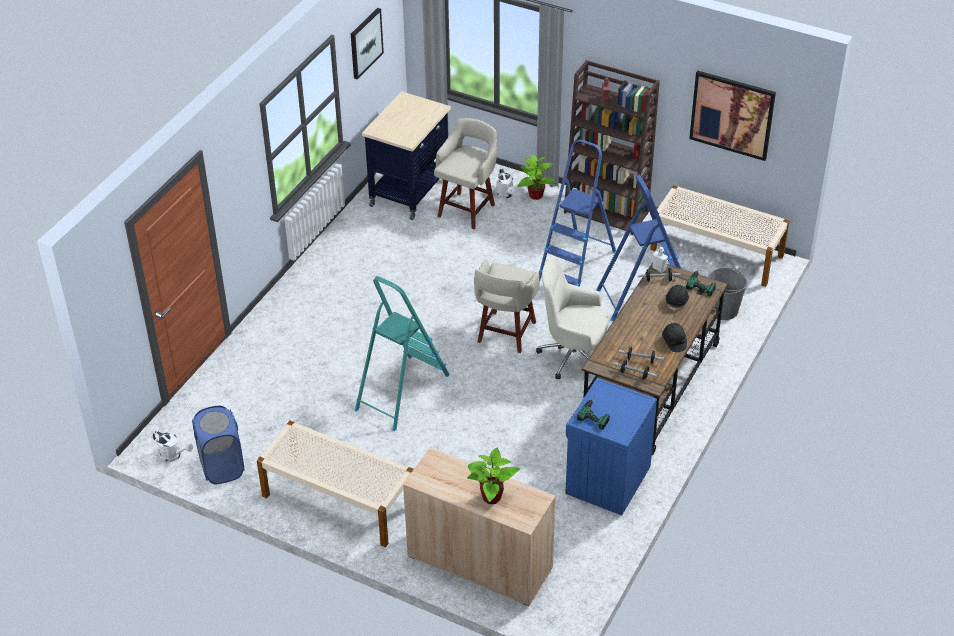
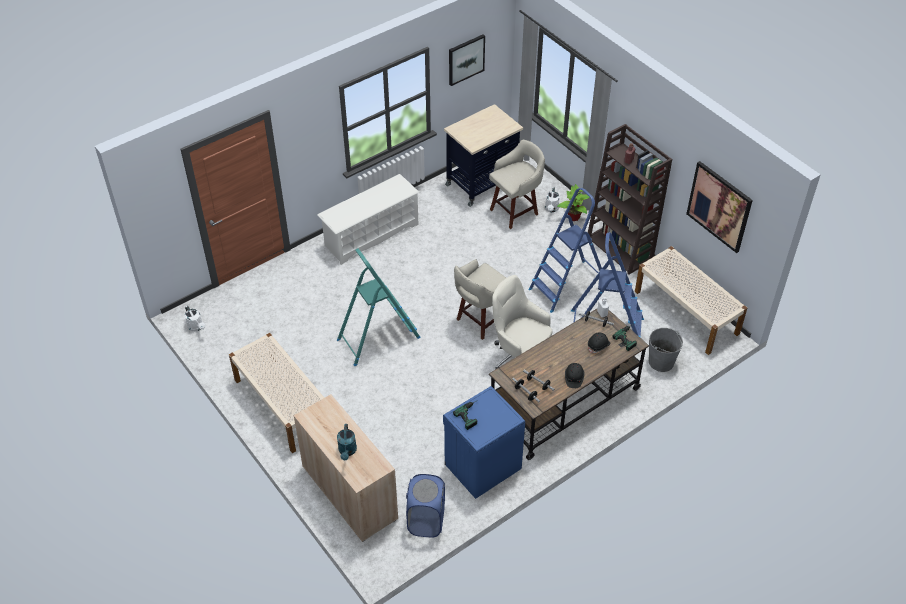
camera: 25 degrees right, 5 degrees up
(222, 467) = (222, 348): blue laundry basket -> blue laundry basket (426, 521)
(318, 286) = (371, 235): none -> white shoe rack
(491, 497) = (347, 451): potted plant -> turquoise watering can

